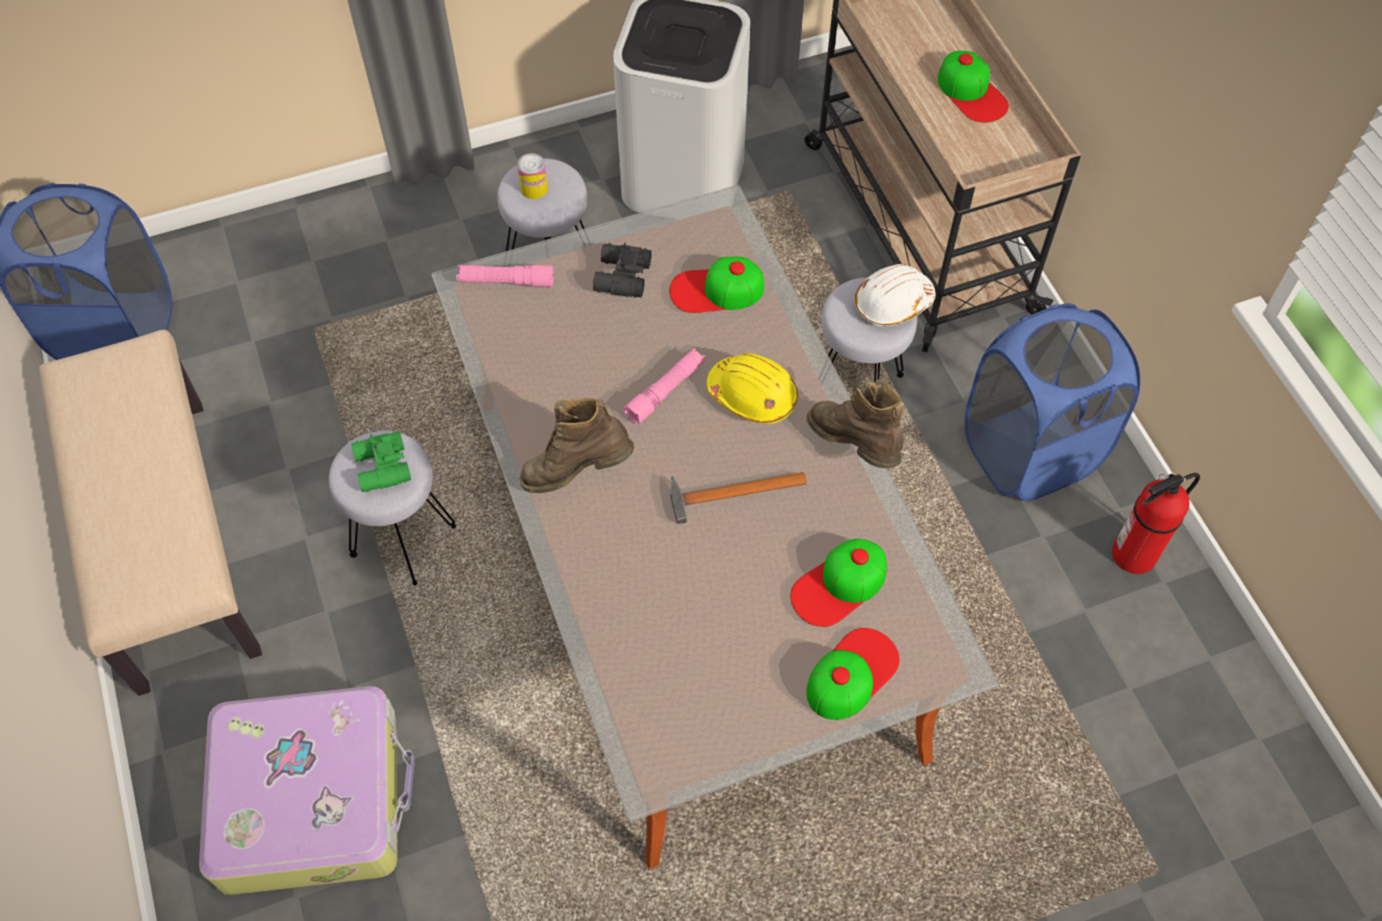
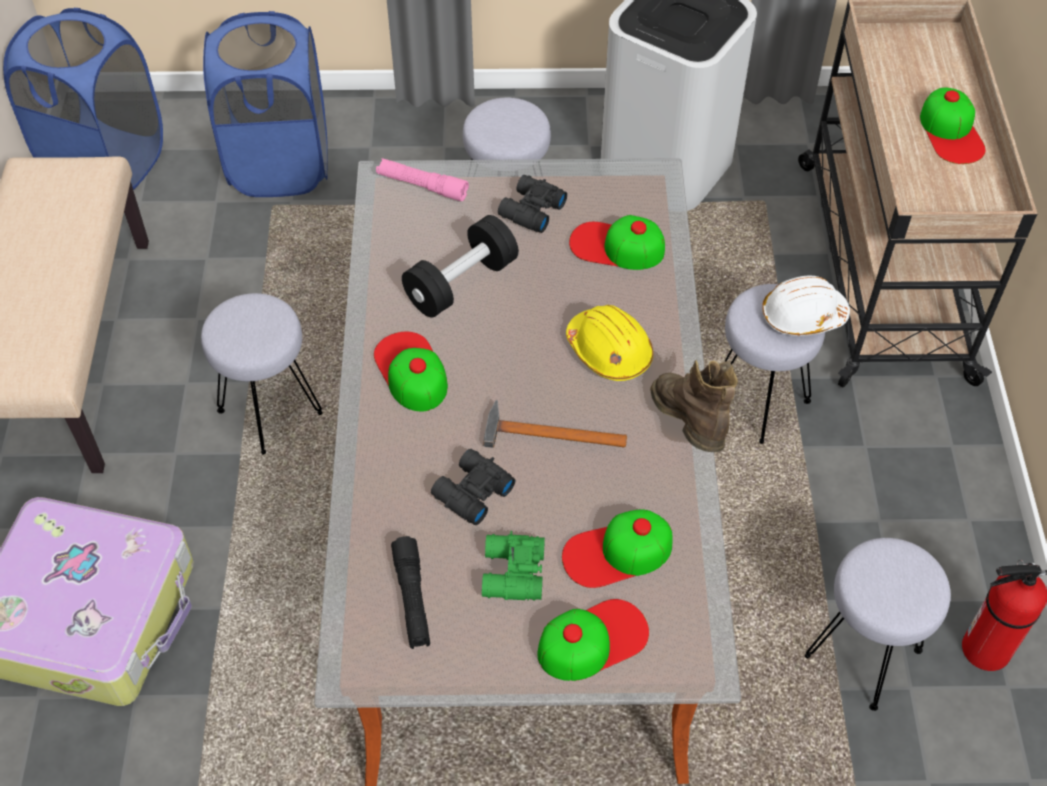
camera: 20 degrees right, 5 degrees down
(381, 468) = (252, 326): green binoculars -> green binoculars (511, 574)
(534, 188) = (500, 122): can -> none
(577, 471) = (411, 371): brown boot -> cap
(586, 369) = (461, 283): none -> black dumbbell
(666, 391) = (527, 323): pink flashlight -> none
(674, 690) = (412, 598): none -> black flashlight
(684, 572) = (471, 493): none -> black binoculars
(1030, 452) = (913, 514): blue laundry basket -> blue laundry basket (280, 165)
(1035, 595) = (863, 655): none -> grey stool

